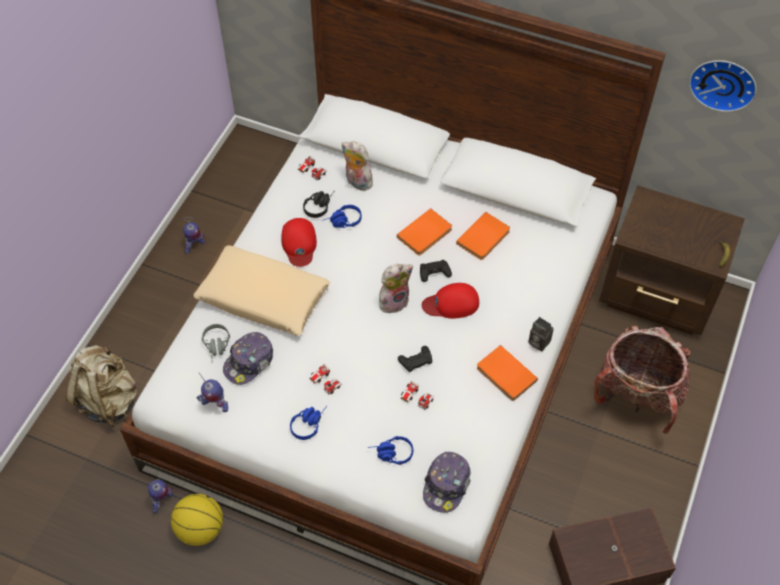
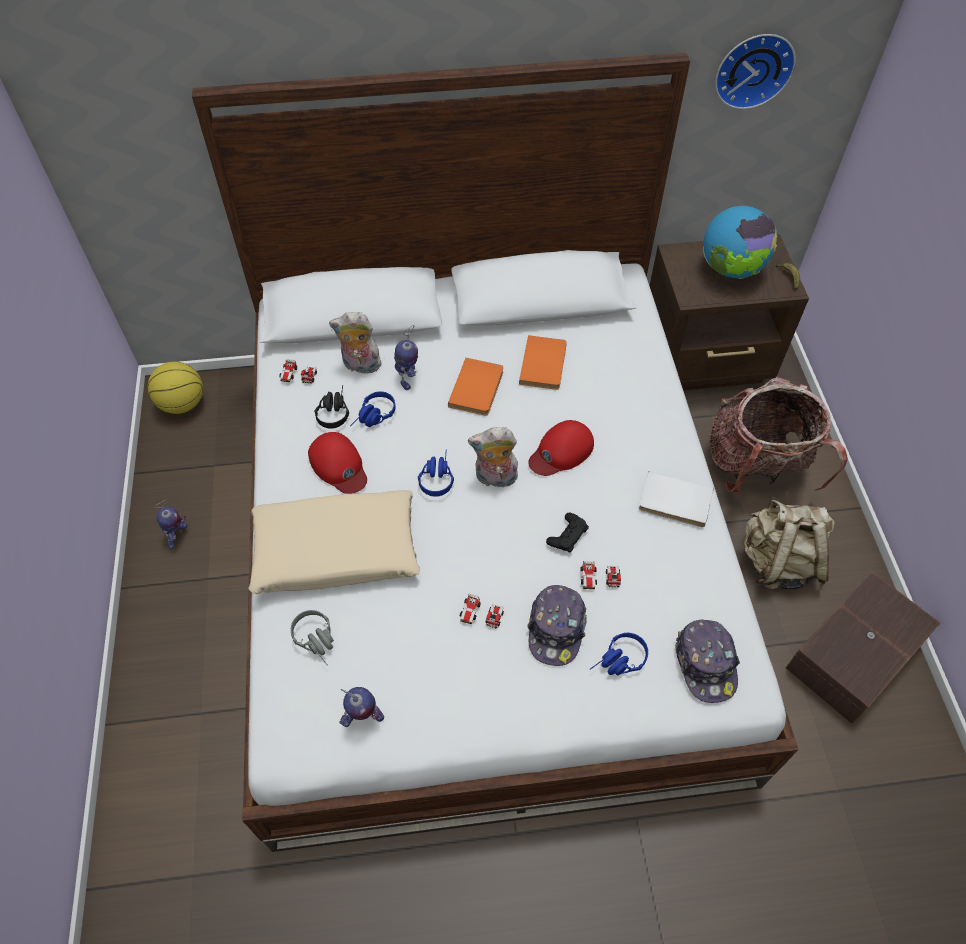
camera: 30 degrees left, 0 degrees up
(109, 400) = (177, 781): beige backpack -> beige backpack (777, 562)
(161, 502) = (326, 874): toy robot -> toy robot (408, 377)
(200, 529) = (396, 881): basketball -> basketball (182, 404)
(249, 362) = (373, 639): cap -> cap (556, 629)
(309, 423) = (496, 677): blue headphones -> blue headphones (437, 476)
(394, 300) = (495, 479): plush toy -> plush toy turned 120 degrees counterclockwise
(434, 273) = (518, 426): black game controller -> none
(505, 375) = (674, 503): orange book -> white book
(537, 342) = (680, 449): camera -> none
(680, 229) = (731, 269): none -> globe

